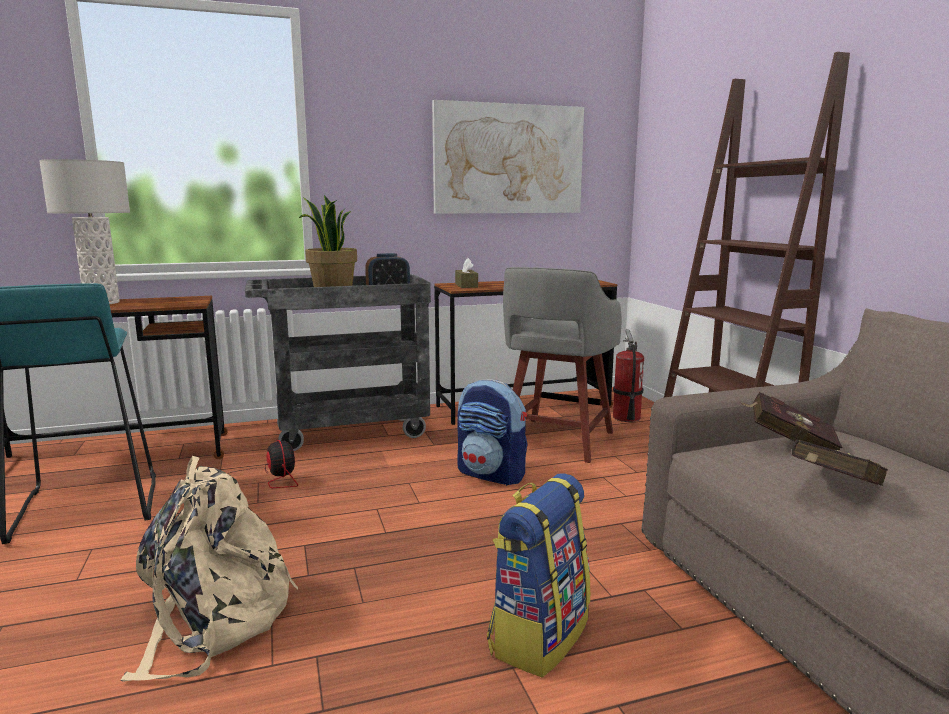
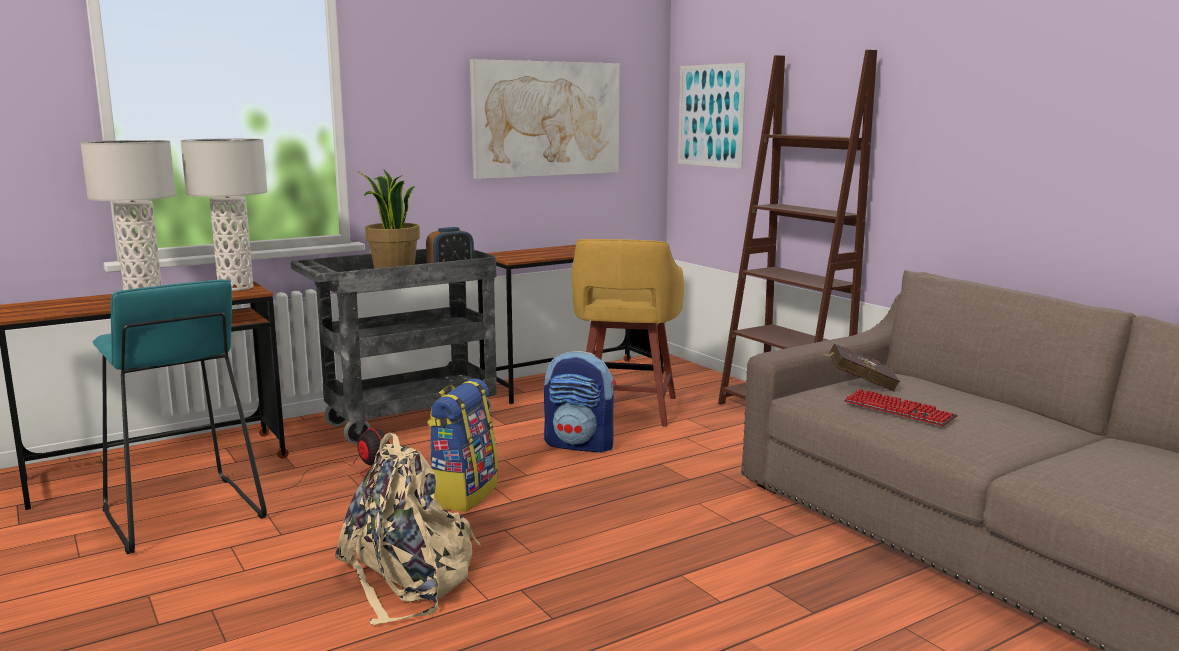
camera: 15 degrees left, 0 degrees up
(185, 300) = (236, 287): none -> white table lamp
(466, 285) = (515, 255): brown tissue box -> none
(538, 635) = (689, 554): backpack -> backpack (462, 494)
(556, 441) = (625, 410): grey stool -> yellow stool
(626, 418) = (681, 383): fire extinguisher -> none
(672, 155) = (710, 115): none -> picture
(833, 489) = (899, 410): red book -> keyboard

